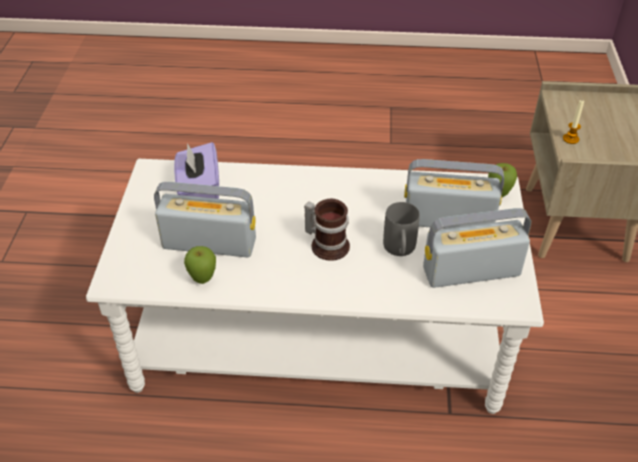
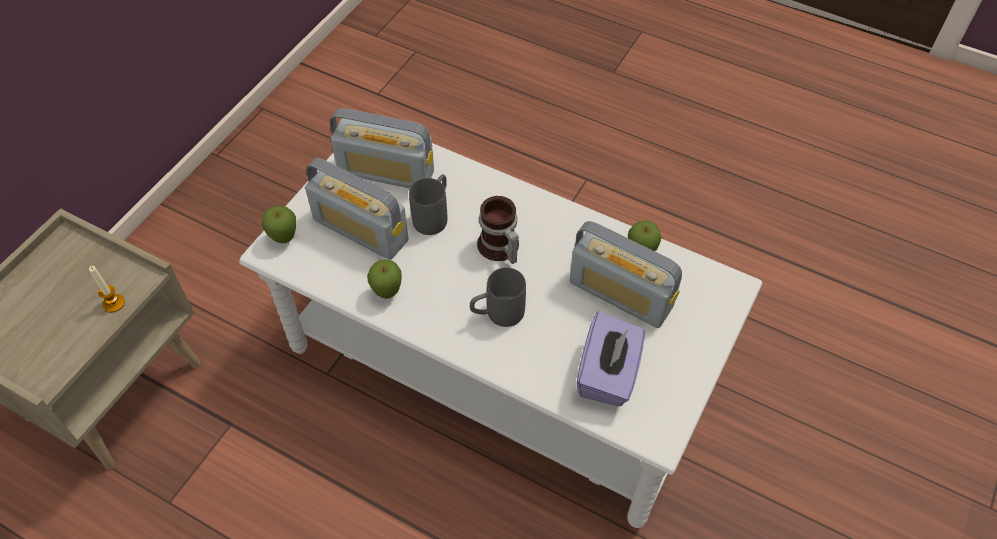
camera: 155 degrees left, 10 degrees up
(300, 200) = (497, 314): none -> grey mug
(390, 187) = (387, 293): none -> apple

